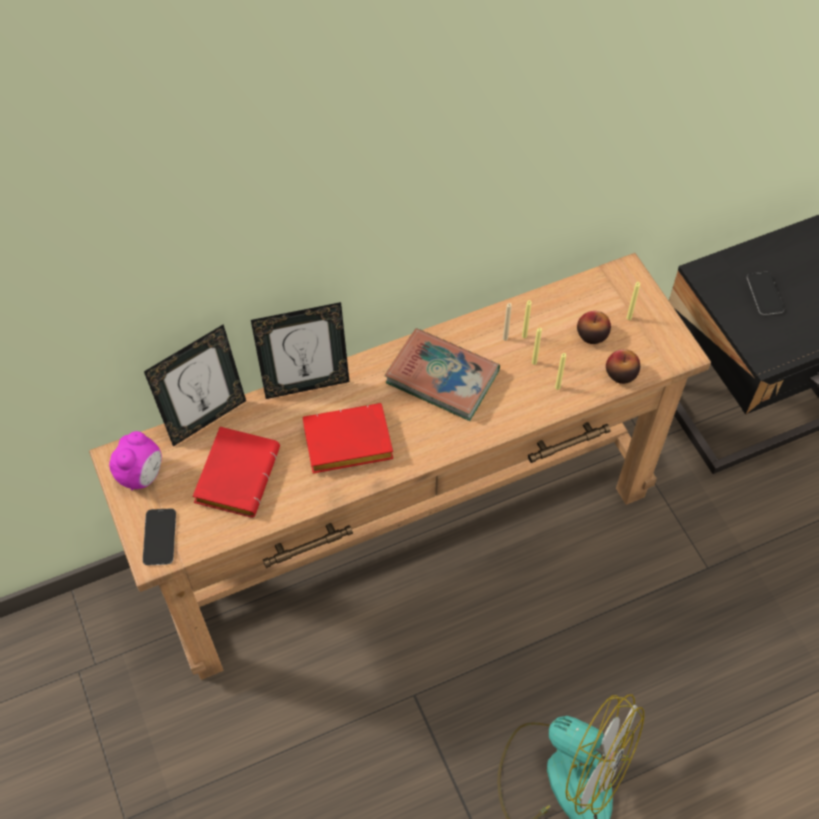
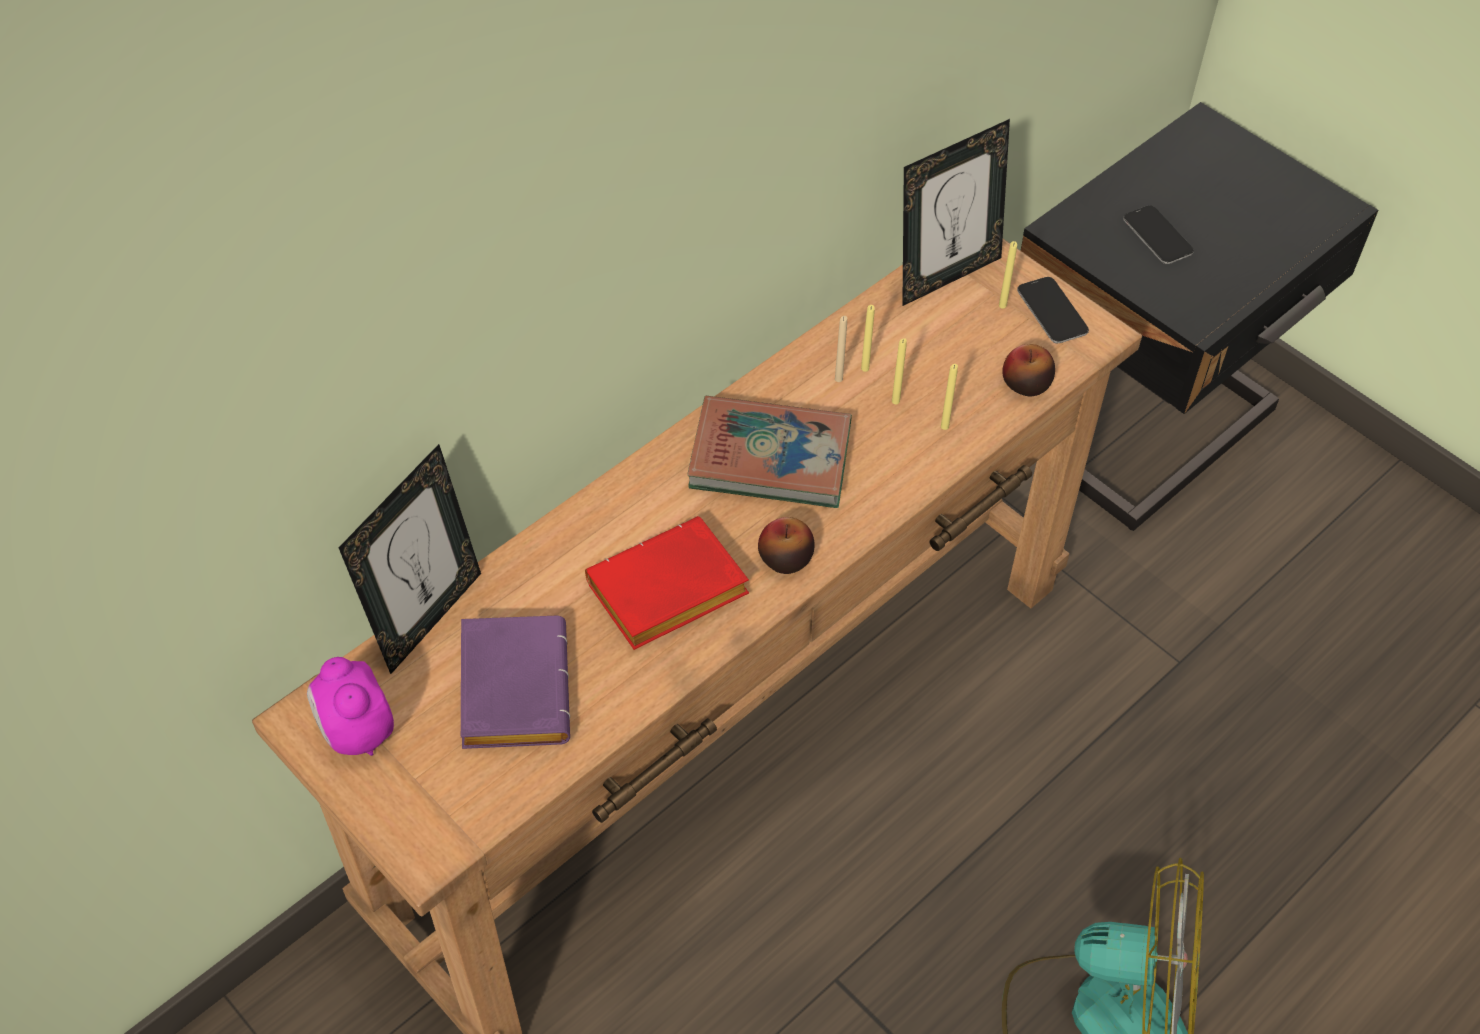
camera: 20 degrees left, 5 degrees down
(142, 475) = (357, 732): alarm clock -> alarm clock turned 150 degrees clockwise
(159, 537) = (426, 819): phone -> phone (1052, 311)
(236, 474) = (510, 686): red book -> purple book
(306, 384) = (566, 524): picture frame -> picture frame (946, 275)
(592, 335) = (961, 342): apple -> apple (785, 558)

